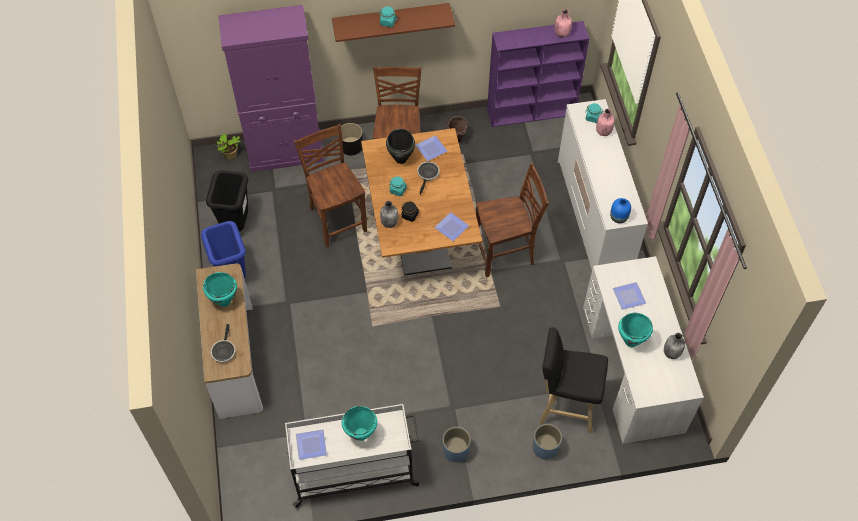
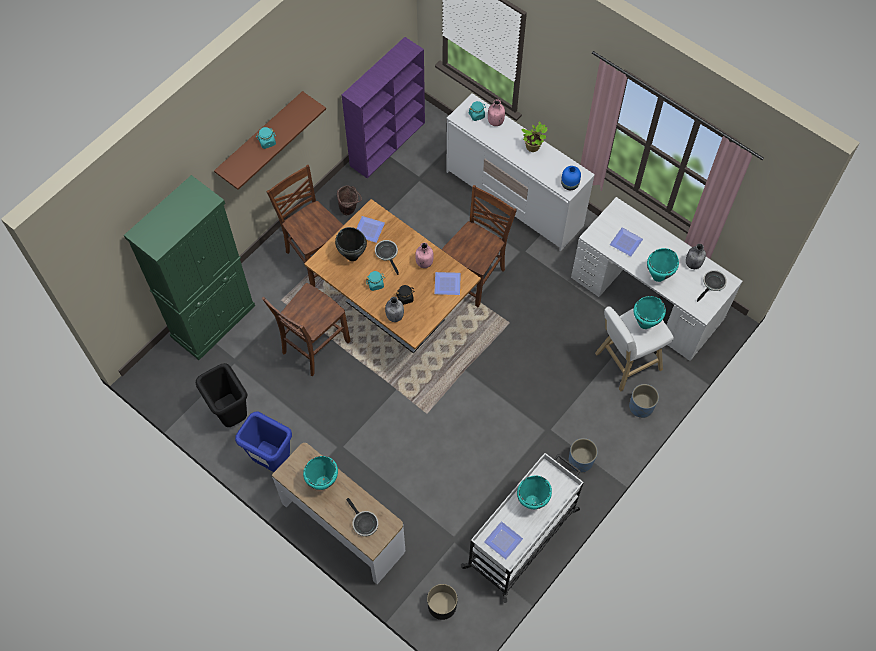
camera: 40 degrees left, 5 degrees up
(230, 155) = (166, 358): potted plant -> potted plant (533, 147)
(286, 152) = (213, 321): purple cabinet -> green cabinet
(337, 219) = (313, 347): brown chair -> brown chair turned 75 degrees counterclockwise
(351, 146) = (265, 276): black planter -> black planter (441, 605)
(562, 33) = (398, 59): pink bottle -> pink bottle (424, 262)
(565, 404) = (625, 363): black stool -> white stool
(585, 370) = (644, 323): none -> turquoise cooking pot
(673, 381) = (712, 284): none -> frying pan

